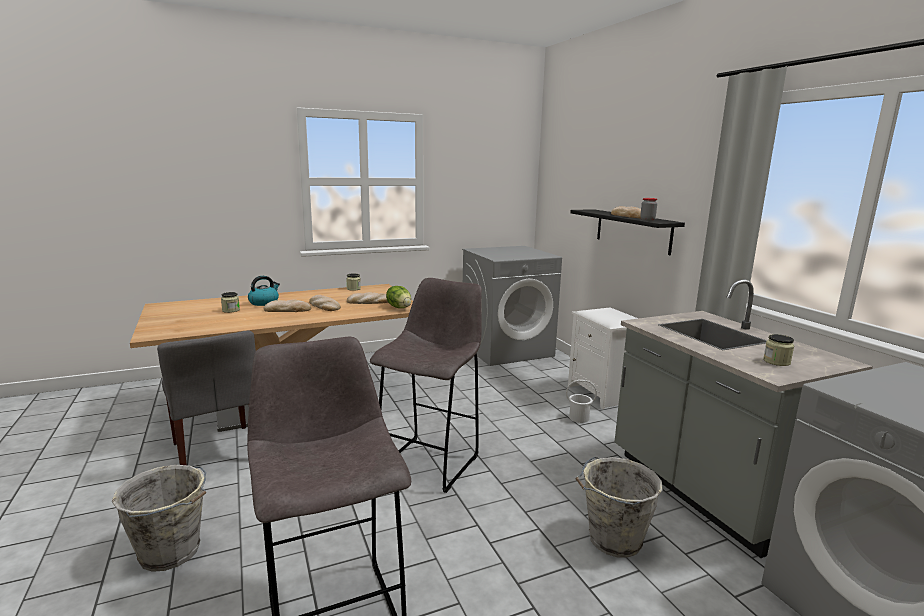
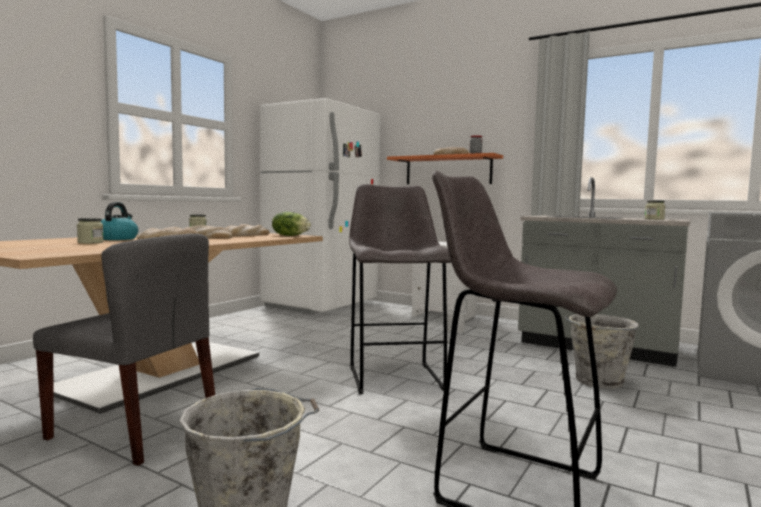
camera: 35 degrees left, 10 degrees down
(507, 349) = (321, 304): grey washing machine -> white fridge
(632, 230) = (448, 170): black shelf -> orange shelf

